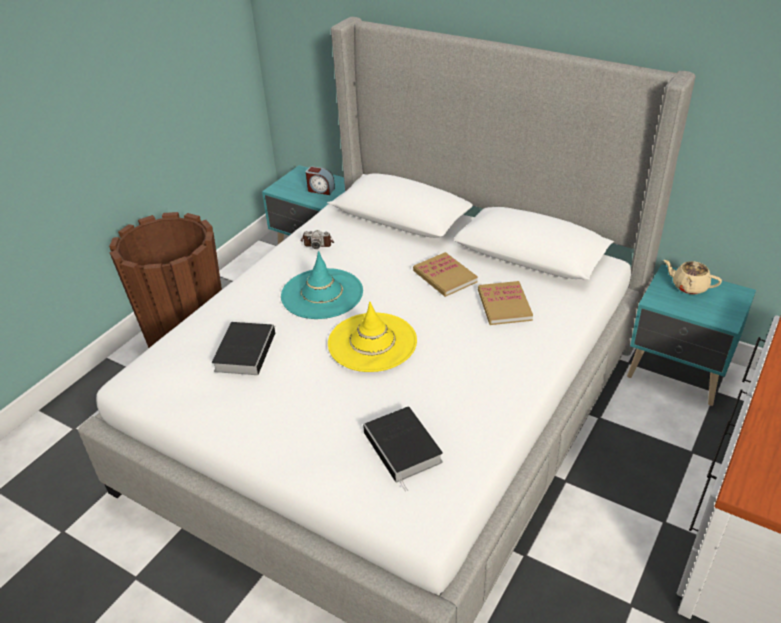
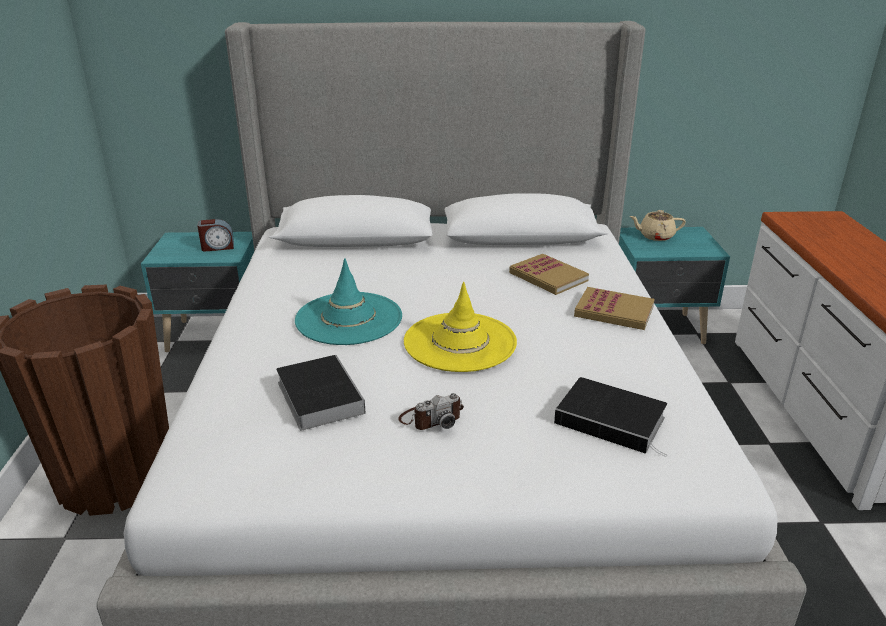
camera: 35 degrees left, 10 degrees down
(318, 242) = (287, 278): camera -> camera (431, 418)
(444, 276) = (463, 271): book -> book (614, 311)

